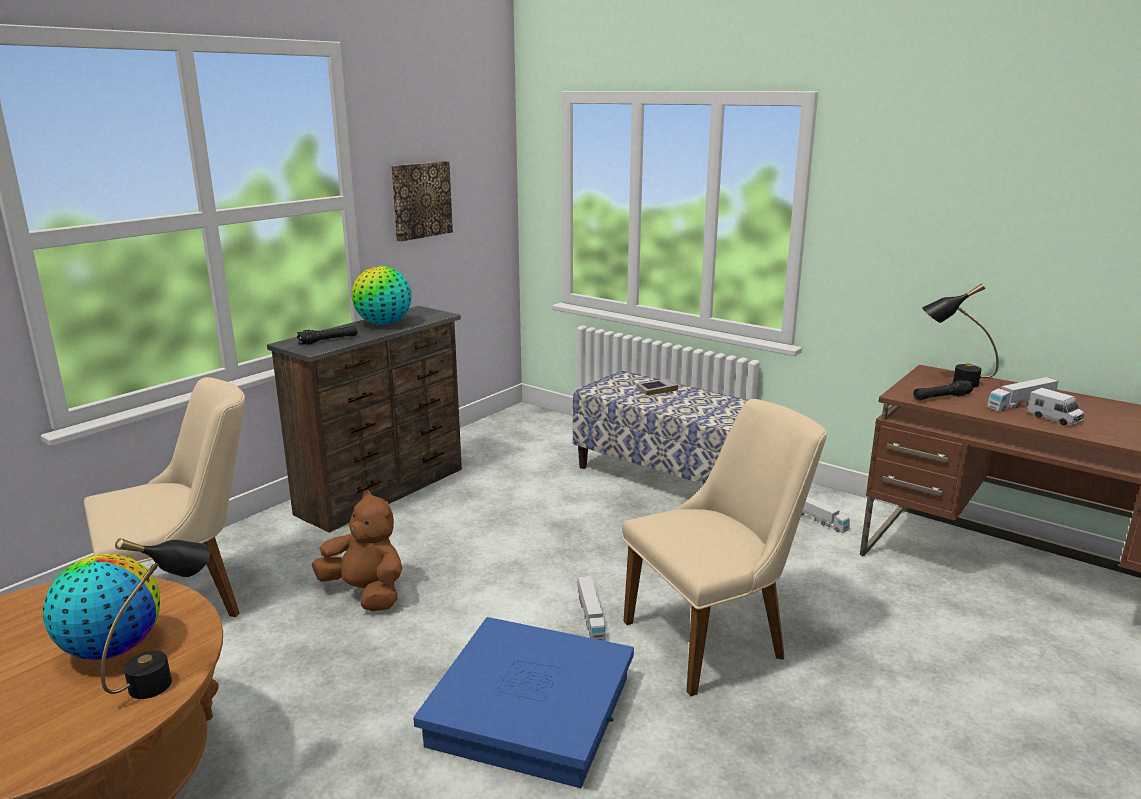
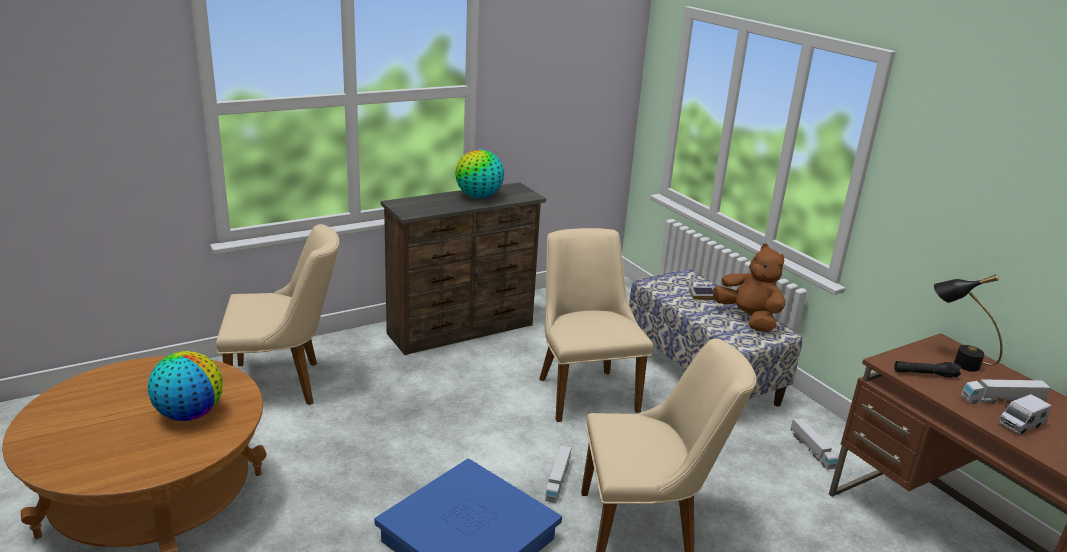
camera: 20 degrees right, 5 degrees up
(168, 675) = (211, 442): black table lamp -> none
(328, 340) = (426, 206): black flashlight -> none
(366, 593) = (404, 412): brown plush toy -> brown plush toy (748, 319)
(420, 200) = (540, 92): picture -> none
(558, 519) = (583, 389): none -> beige chair
(1054, 418) = (1020, 424): toy truck -> toy truck turned 75 degrees clockwise

